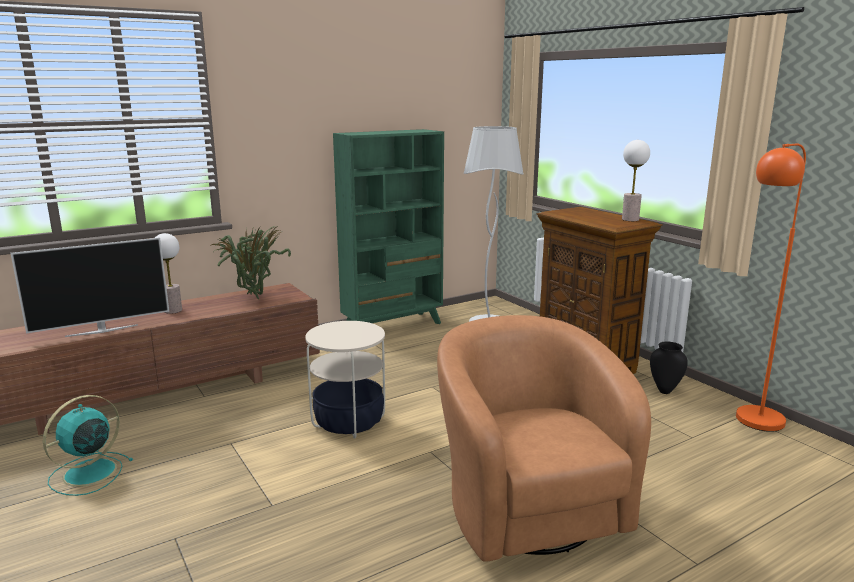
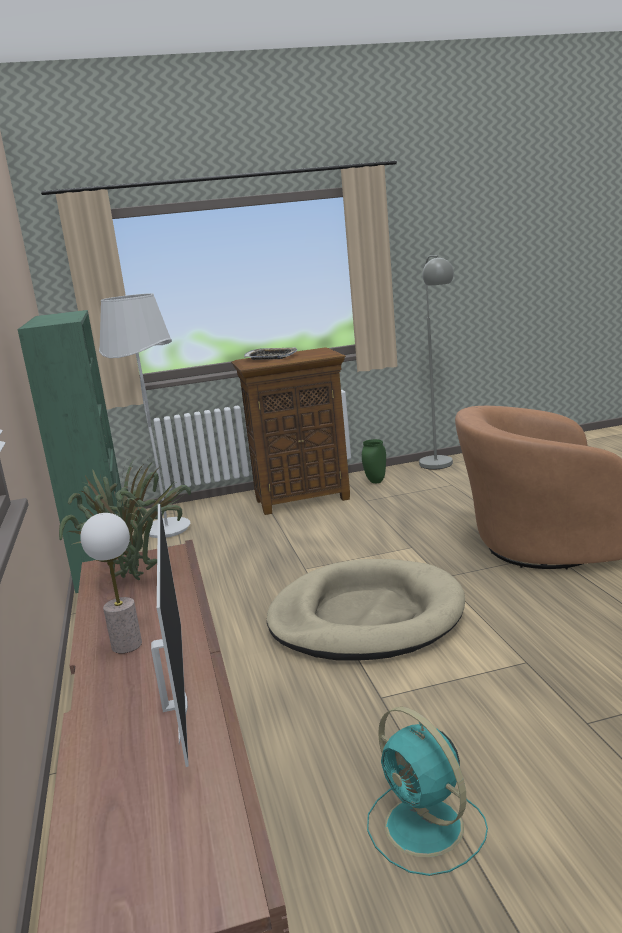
camera: 70 degrees left, 0 degrees up
(348, 423) = (365, 617): beige side table -> beige dog bed
(589, 213) = (271, 357): none -> tray
(630, 219) = (310, 350): table lamp -> none
(665, 391) = (375, 481): black vase -> green vase
(751, 424) = (440, 467): orange floor lamp -> grey floor lamp

